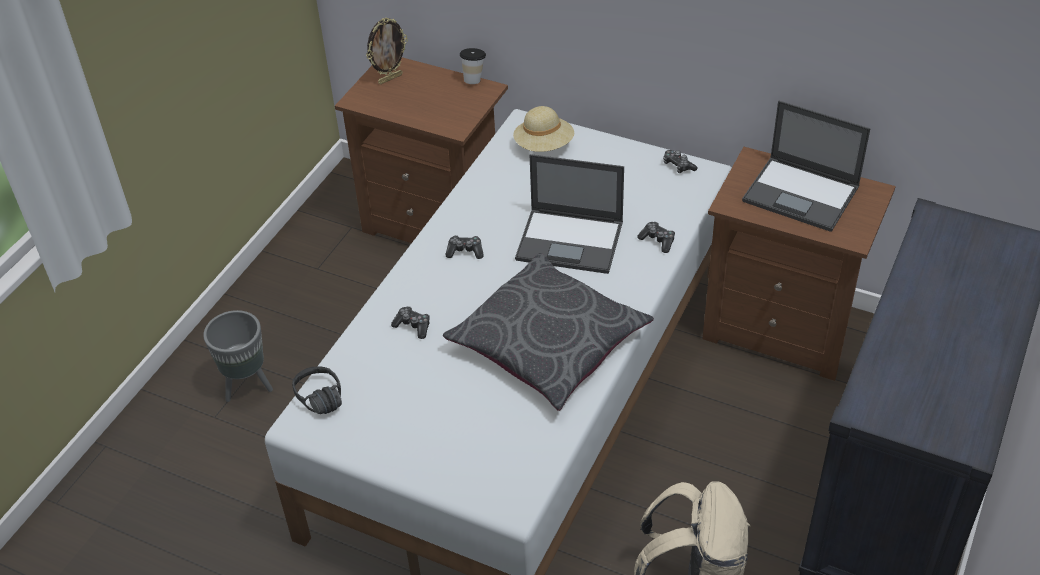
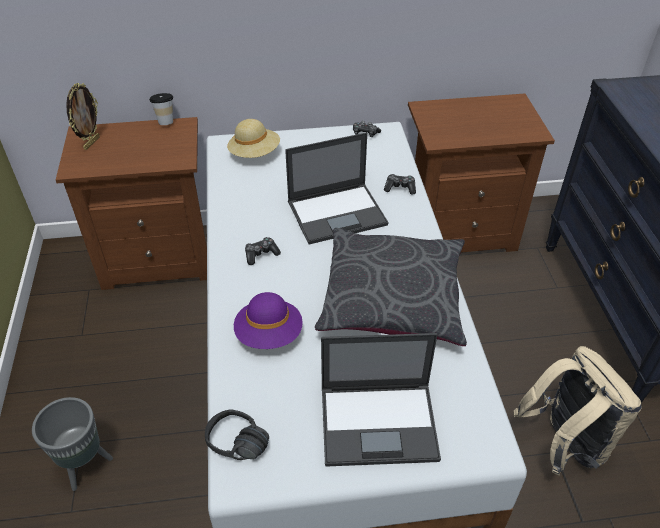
camera: 35 degrees left, 0 degrees up
(413, 326) = (269, 334): game controller -> purple hat
(802, 194) = (476, 118): laptop -> laptop (380, 423)

